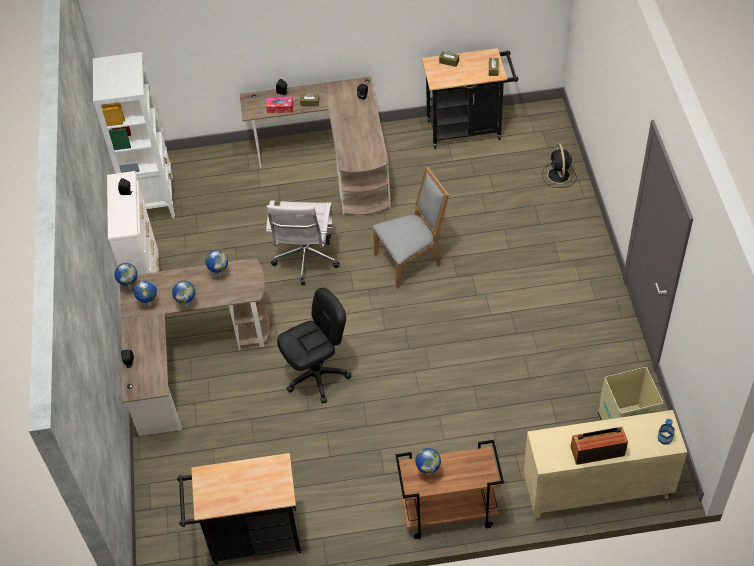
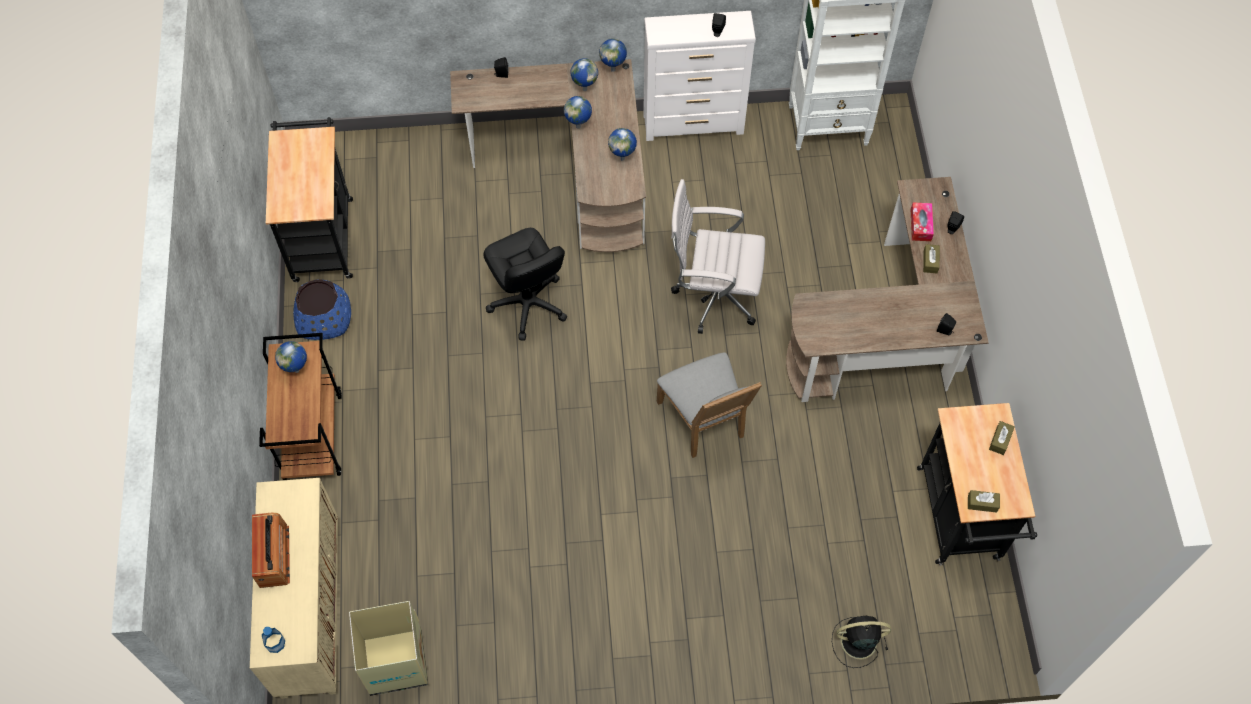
camera: 90 degrees right, 10 degrees up
(336, 523) = (324, 318): none -> blue planter

